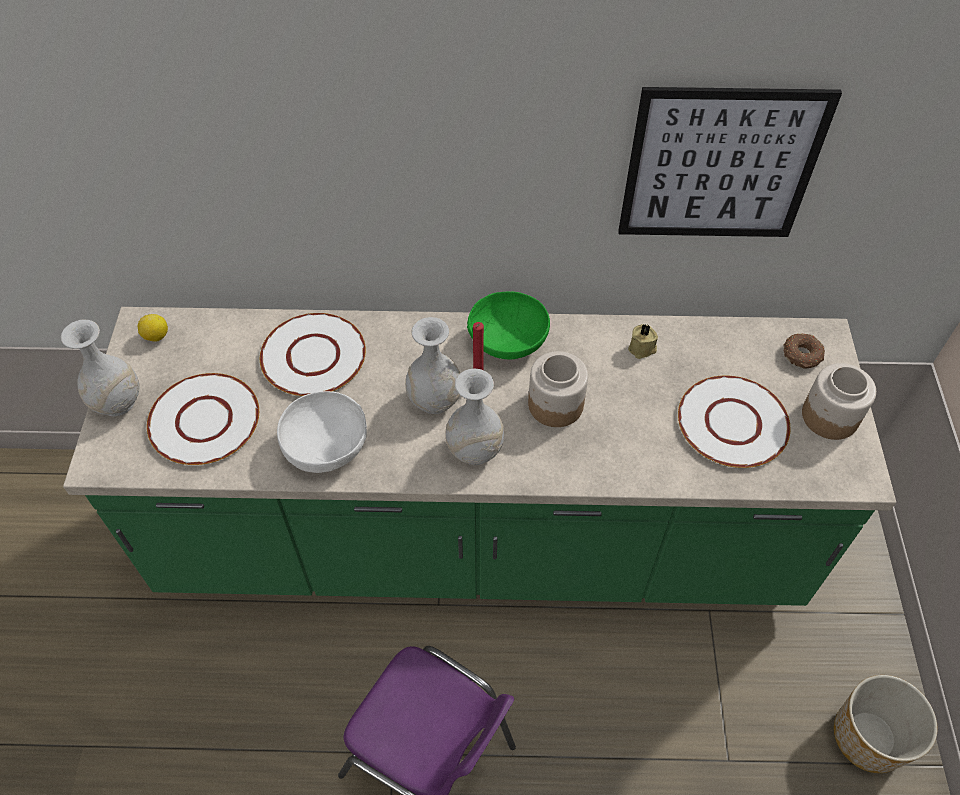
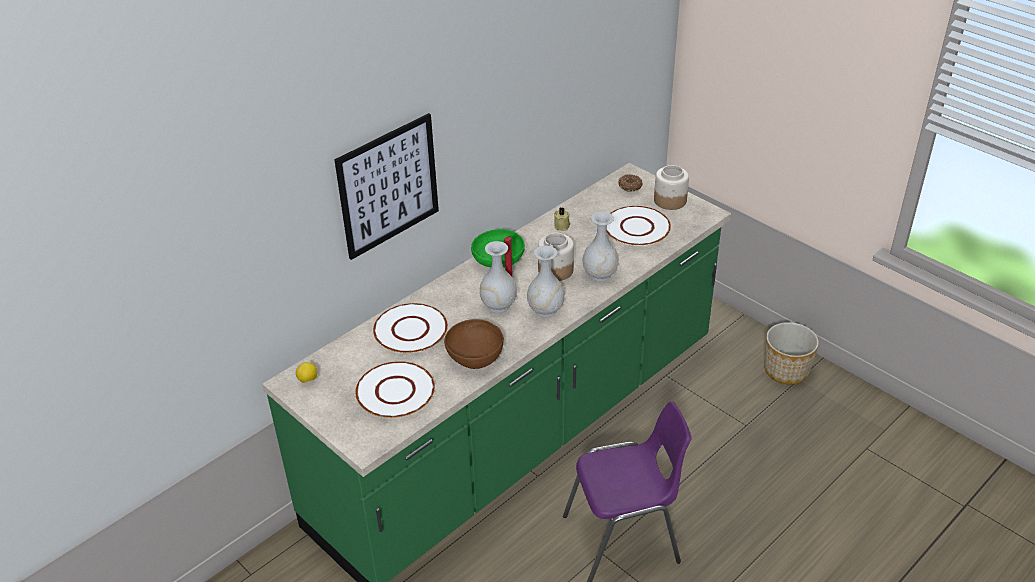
camera: 45 degrees left, 15 degrees down
(118, 403) = (334, 418): white vase -> white vase (600, 274)
(326, 446) = (474, 356): white bowl -> brown bowl
(720, 166) = (557, 98): picture -> picture (388, 186)

